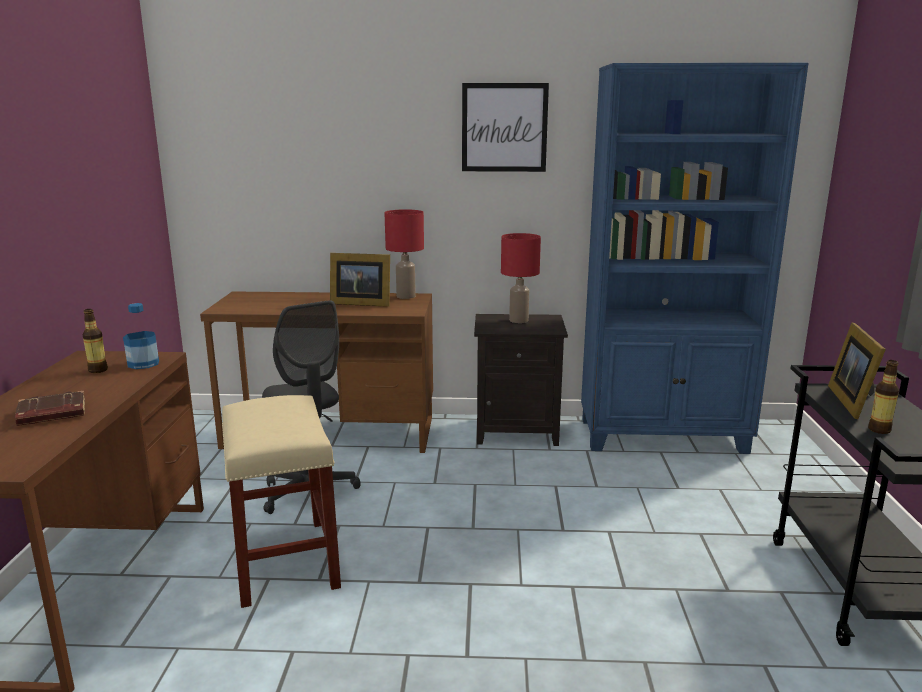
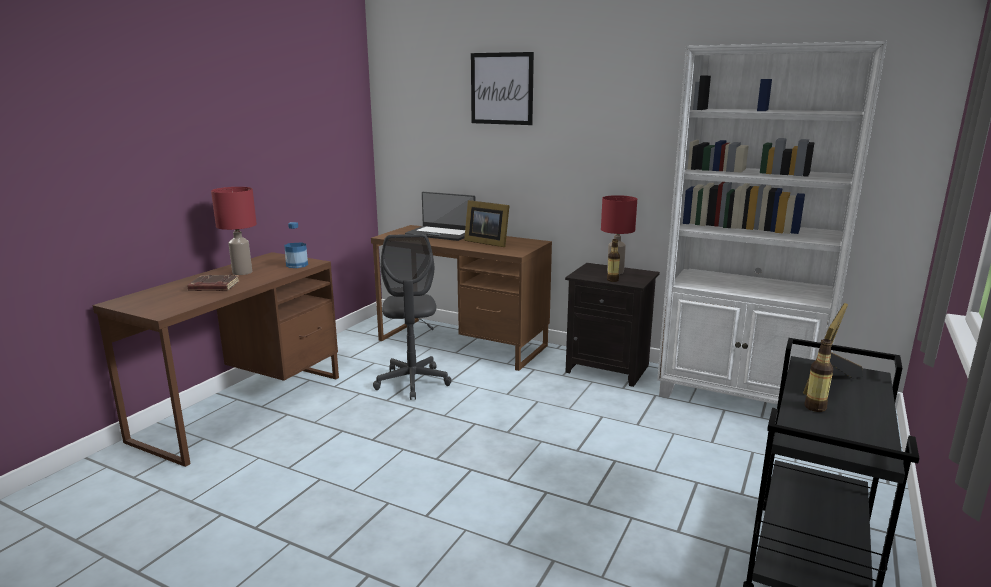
camera: 25 degrees right, 0 degrees up
(98, 370) = (267, 265): bottle -> bottle (612, 280)
(286, 562) = (361, 423): beige stool -> none
(288, 298) = (441, 234): none -> laptop
(405, 296) = (527, 241): red table lamp -> red table lamp (241, 272)
(504, 127) = (618, 103): picture -> picture (501, 88)
(664, 436) = (739, 398): blue bookcase -> white bookcase

